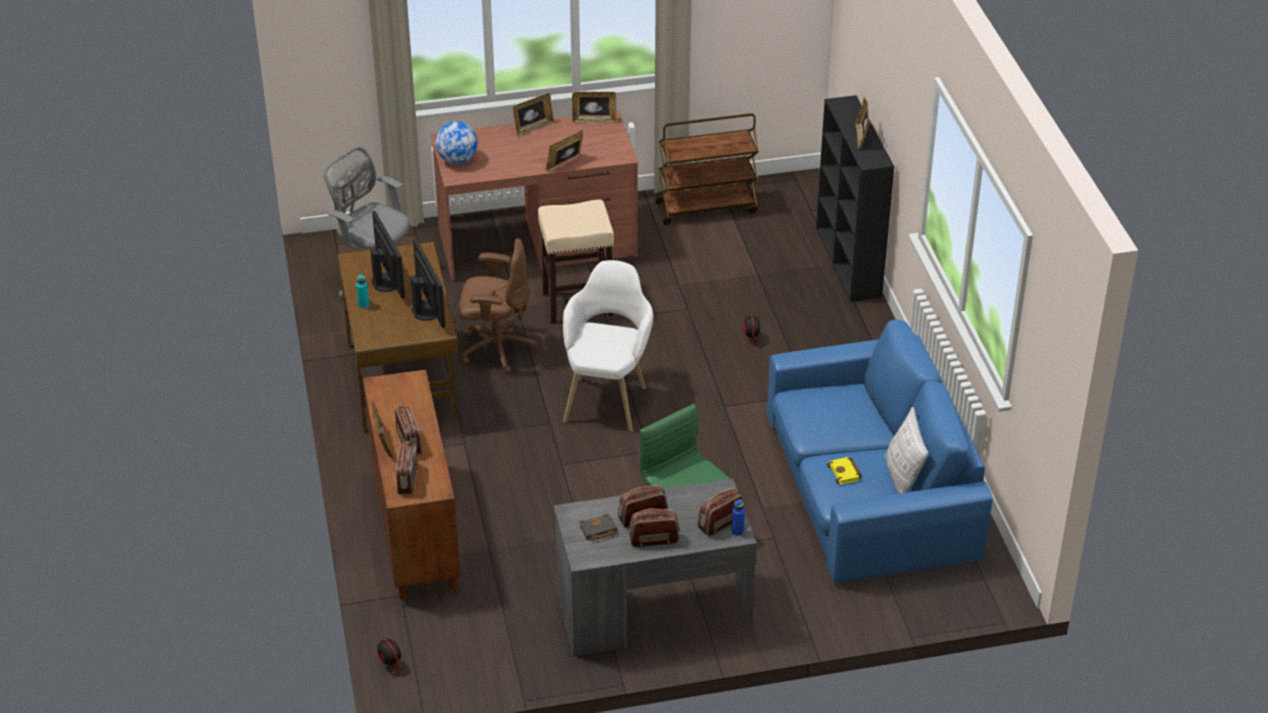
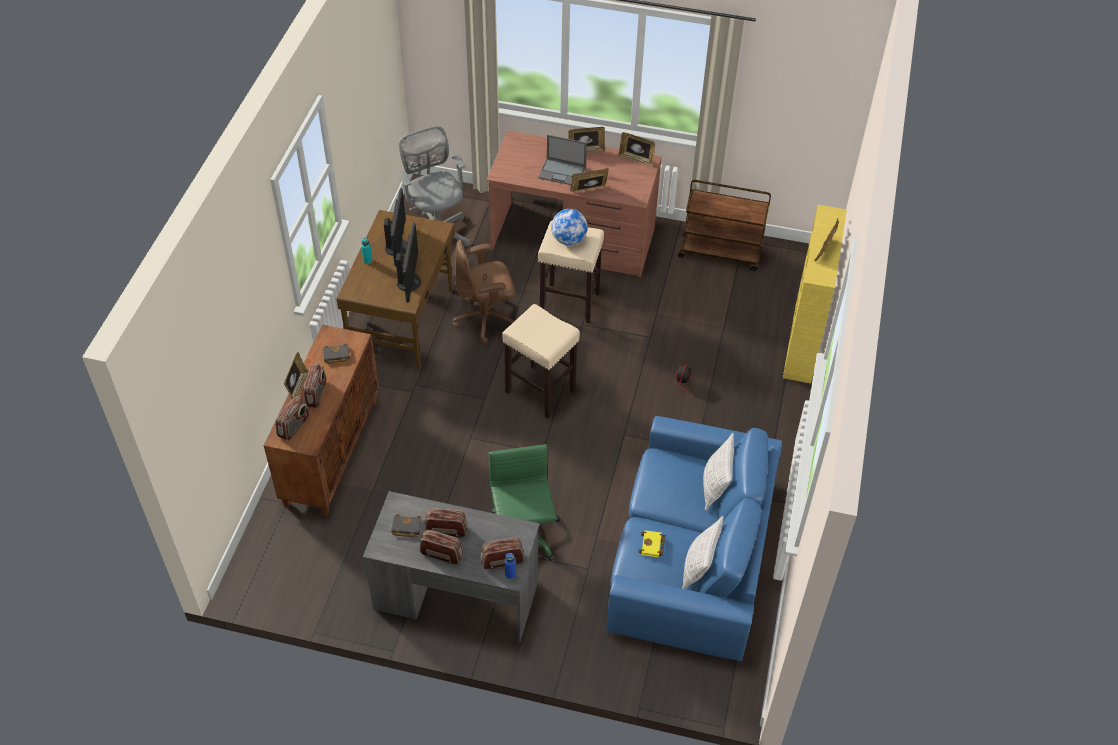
camera: 25 degrees right, 10 degrees up
(402, 401) = (336, 356): none -> black book
(405, 666) = (251, 564): fan -> none
(457, 160) = (511, 160): globe -> globe (568, 240)
(496, 348) = (486, 319): brown office chair -> brown office chair turned 135 degrees clockwise
(523, 155) = (562, 172): none -> laptop
(607, 396) = (541, 392): white armchair -> beige stool
(849, 263) = (803, 342): black bookcase -> yellow bookcase
(869, 404) = (715, 488): none -> pillow

